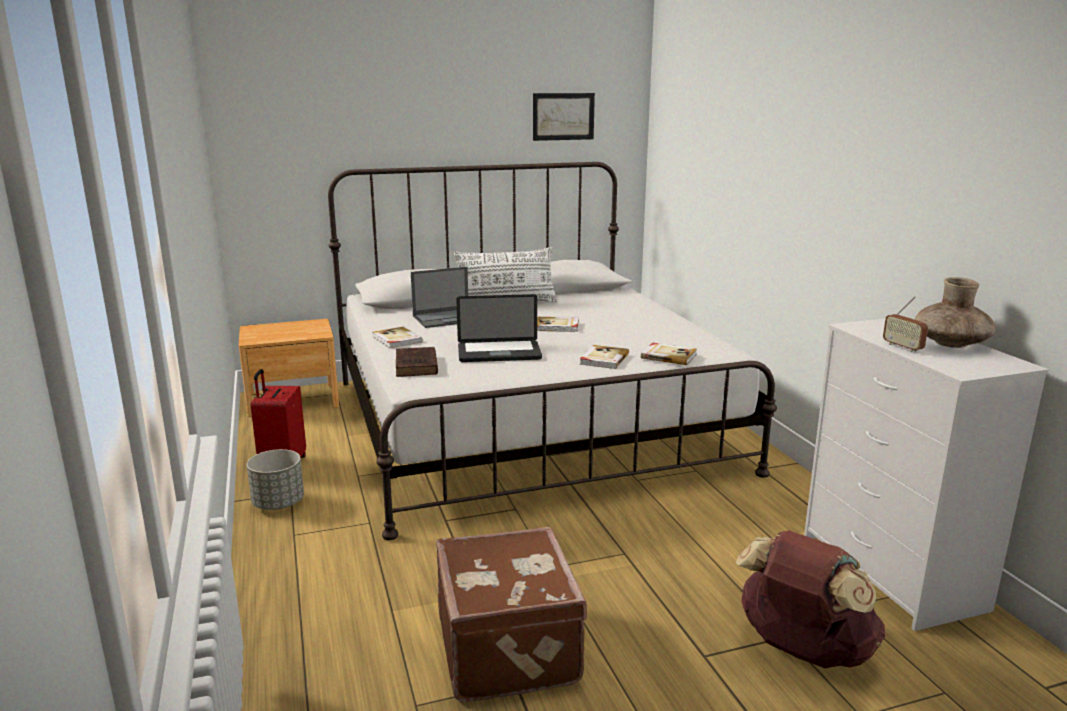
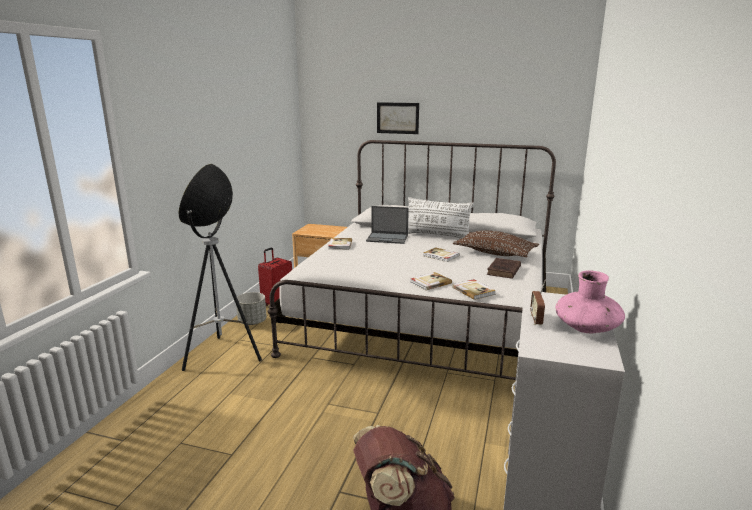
camera: 35 degrees right, 0 degrees up
(303, 567) = (223, 356): none -> floor lamp
(416, 366) = (322, 262): brown book -> brown book (503, 271)
(499, 353) = (377, 264): laptop -> none
(510, 648) = (252, 436): brown suitcase -> none
(563, 116) = (518, 112): picture -> picture (397, 118)
(612, 311) = (495, 253): none -> brown pillow
(951, 343) = (587, 328): brown vase -> pink vase

